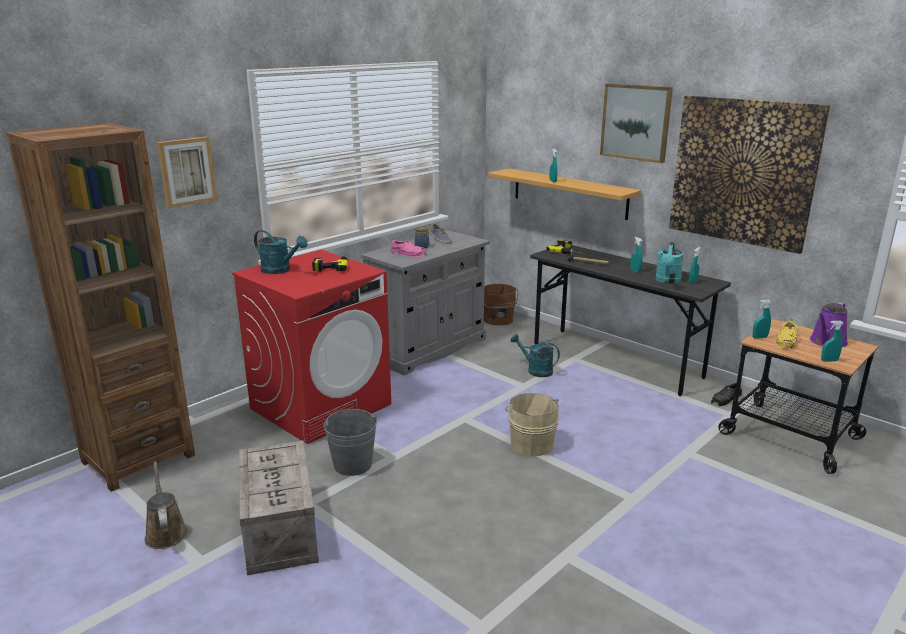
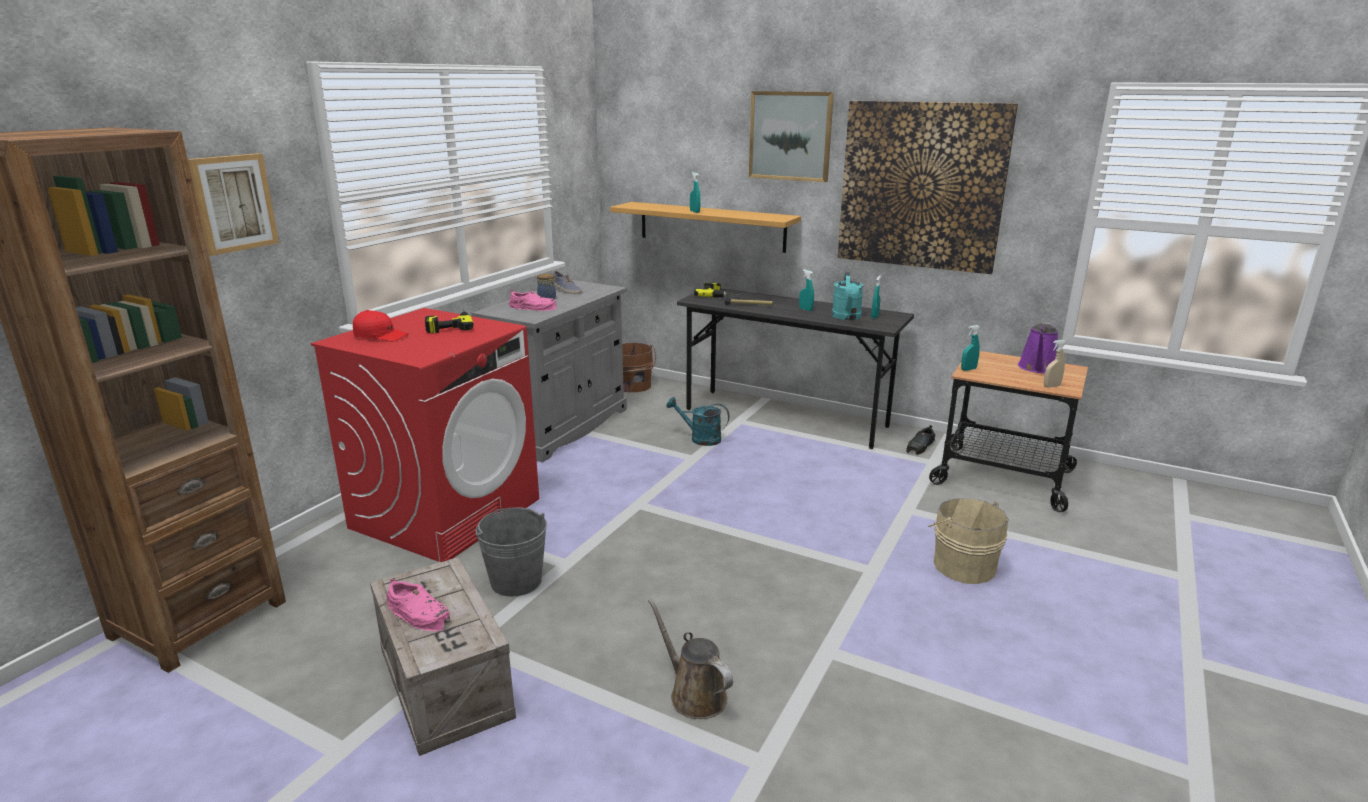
camera: 15 degrees left, 0 degrees up
(165, 532) = (274, 717): brown watering can -> brown watering can (694, 694)
(263, 476) = (419, 613): none -> pink shoe
(280, 270) = (380, 335): turquoise watering can -> red cap
(531, 443) = (730, 523): beige bucket -> beige bucket (962, 565)
(787, 341) = (997, 370): yellow shoe -> none
(829, 361) = (1051, 386): turquoise spray bottle -> beige spray bottle

